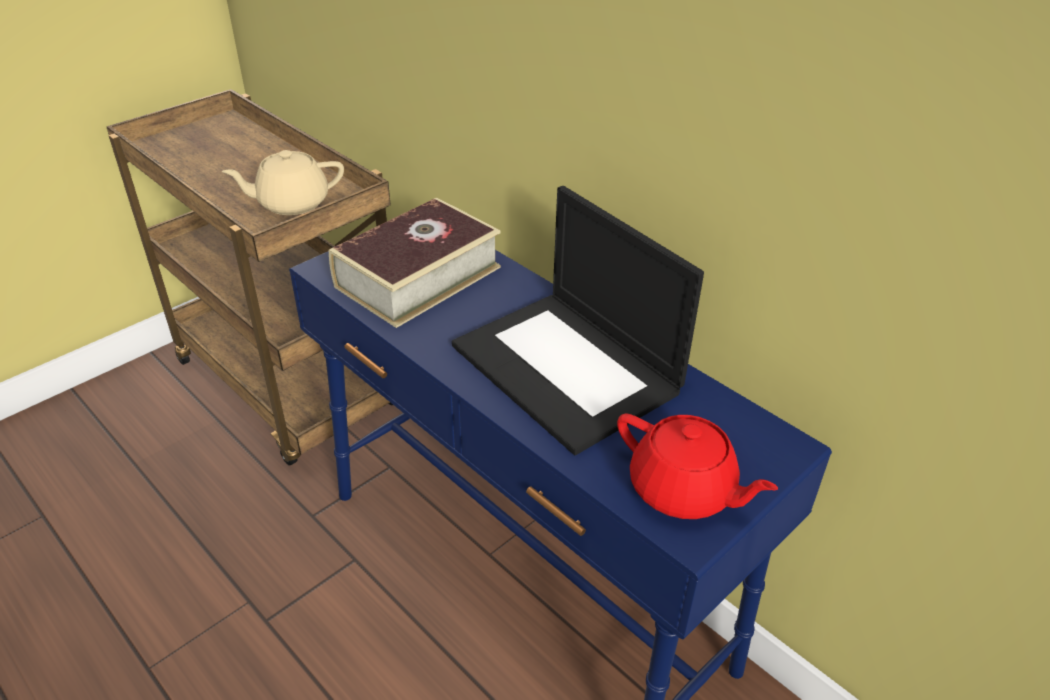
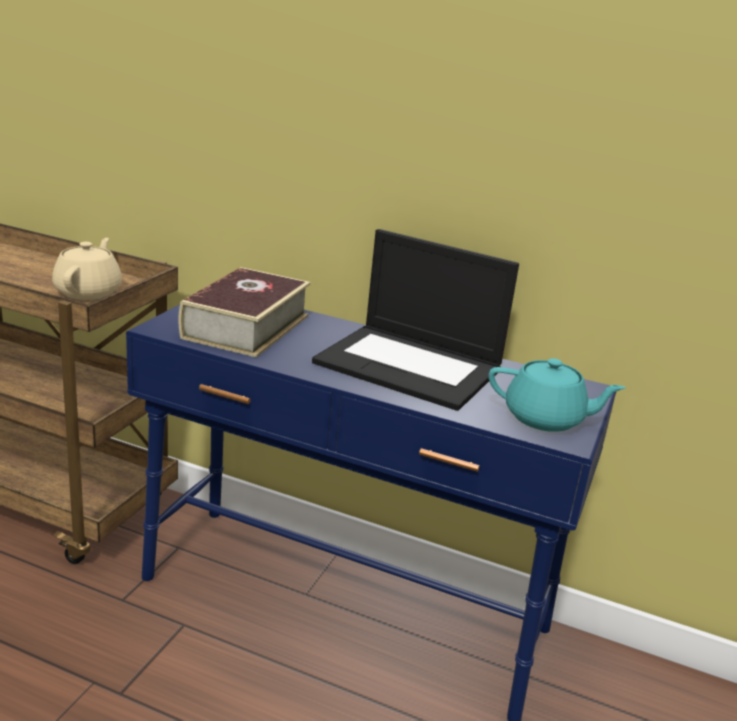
camera: 25 degrees left, 15 degrees down
(292, 203) = (89, 291): beige teapot -> beige teapot turned 135 degrees clockwise
(683, 491) = (545, 419): red teapot -> turquoise teapot

